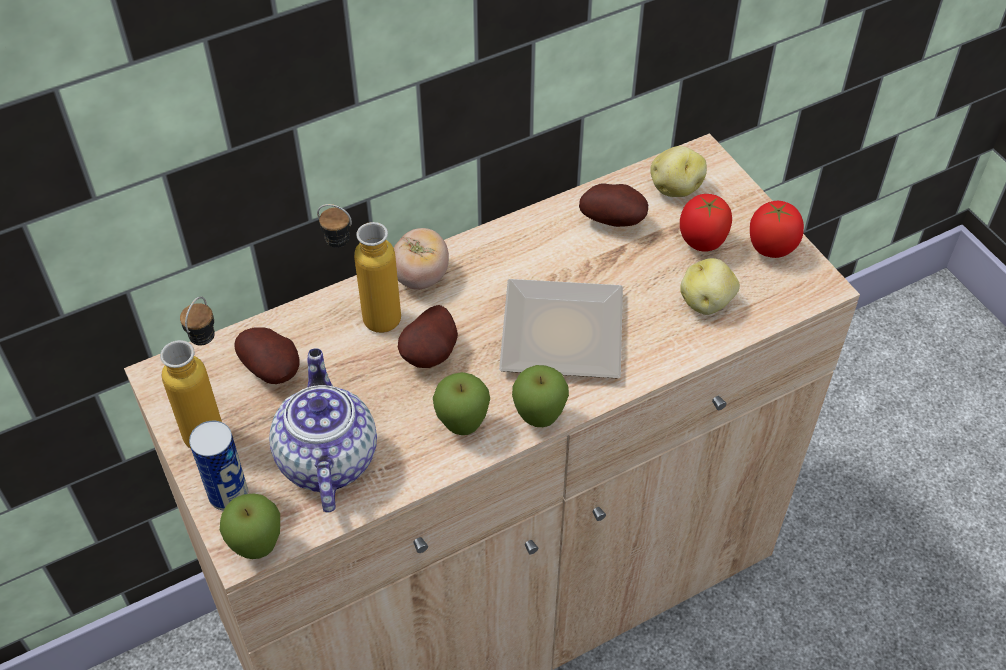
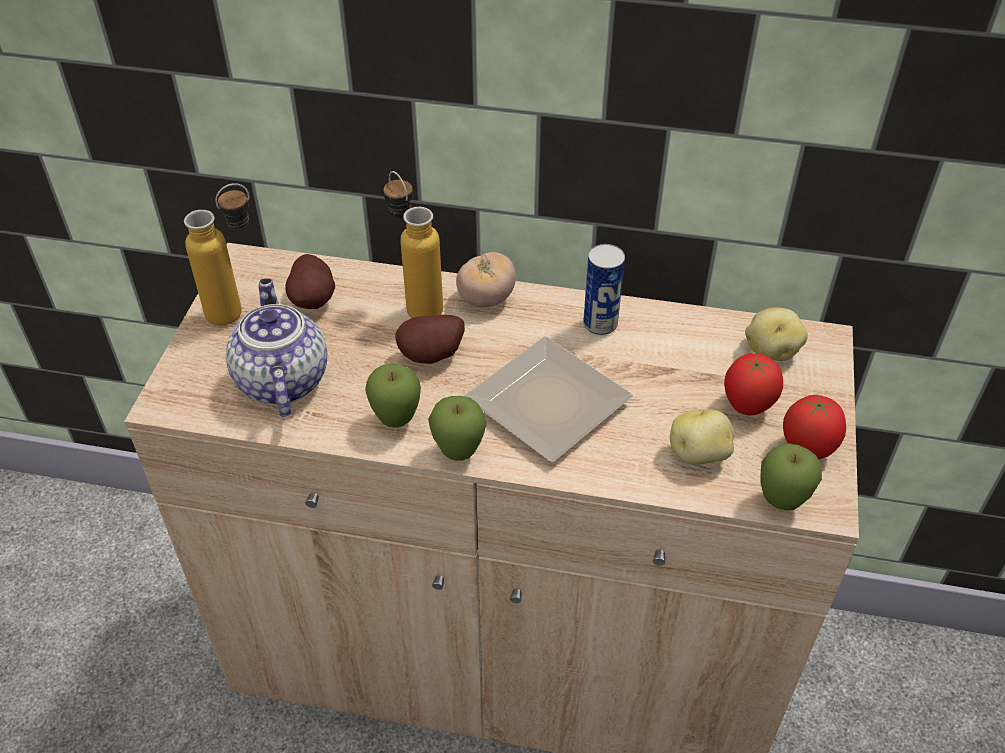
camera: 40 degrees right, 5 degrees down
(228, 495) = (194, 362): can -> can (600, 324)
(258, 549) = (171, 409): apple -> apple (780, 503)
(326, 458) = (281, 380): teapot -> teapot turned 45 degrees counterclockwise
(614, 220) = (687, 345): potato -> none

